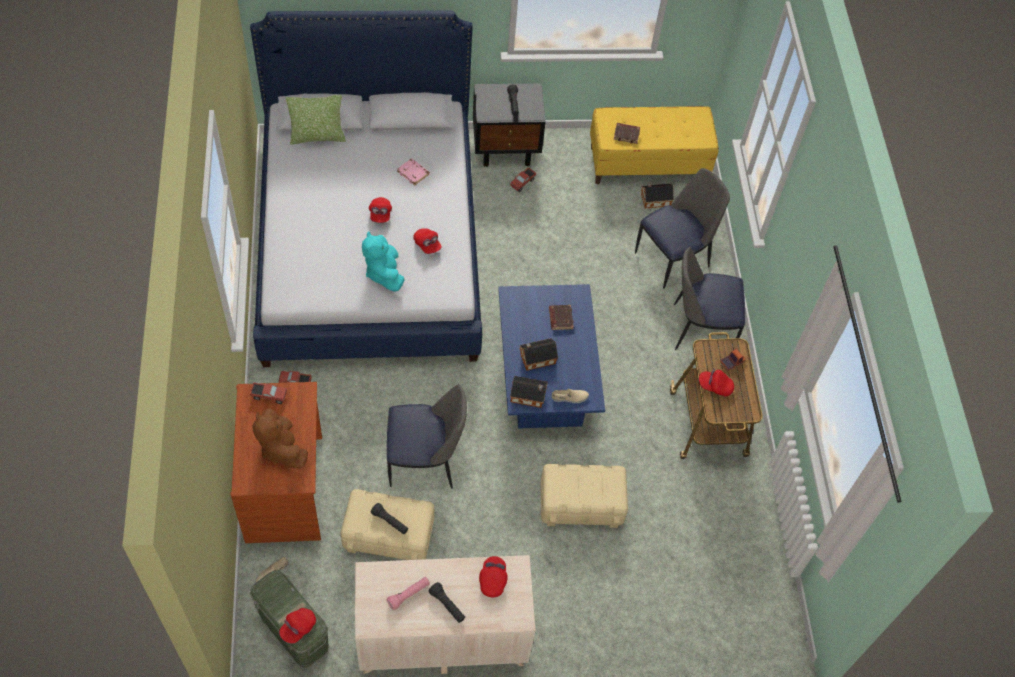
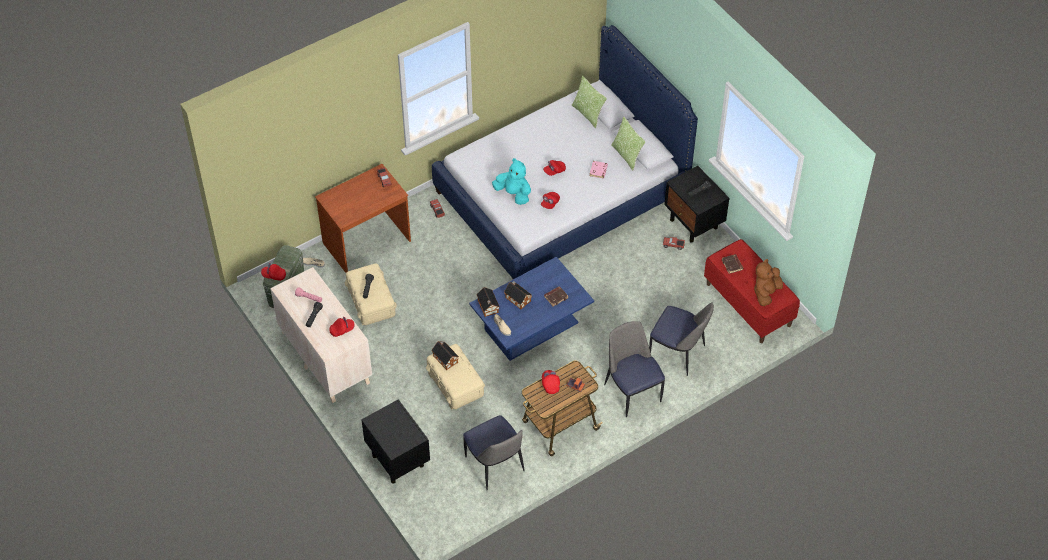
camera: 65 degrees right, 5 degrees down
(281, 448) = (356, 201): brown plush toy -> brown plush toy (766, 293)
(384, 273) = (513, 194): turquoise plush toy -> turquoise plush toy turned 75 degrees clockwise
(411, 136) = (627, 155): none -> pillow
(424, 461) = (429, 296): chair -> chair (495, 466)
(647, 164) = (748, 304): yellow bench -> red bench
(654, 200) = (720, 321): toy house -> toy house (445, 358)
(659, 631) = (397, 460): none -> black nightstand

